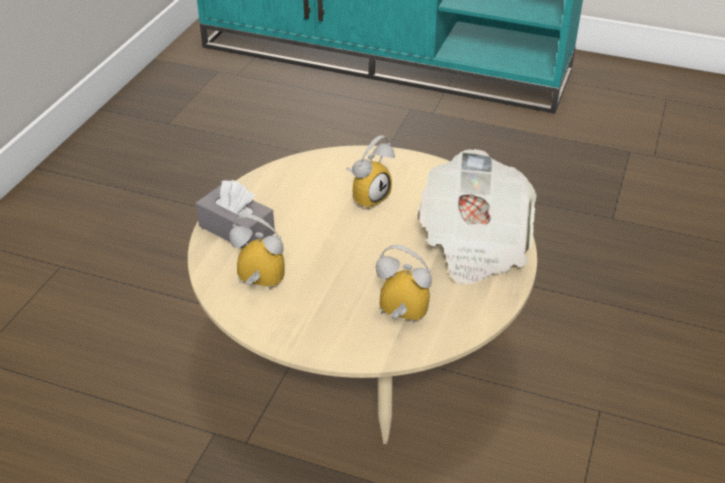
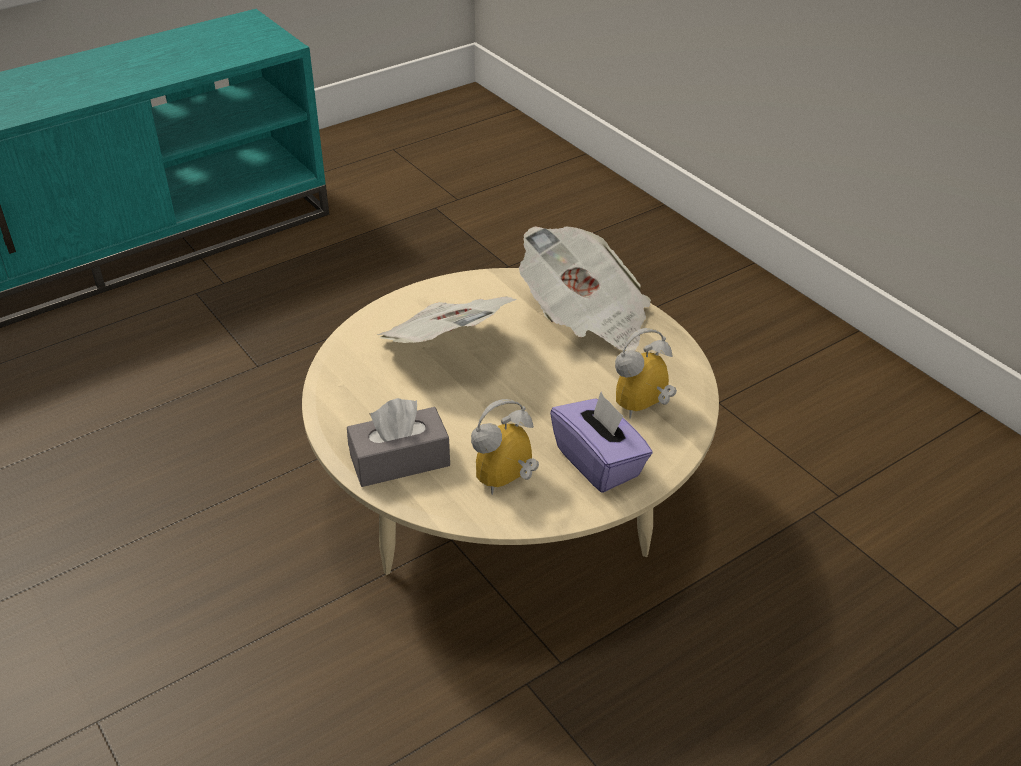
camera: 55 degrees left, 0 degrees up
(317, 319) = (599, 462): none -> purple tissue box
(368, 196) = (446, 347): alarm clock -> newspaper

